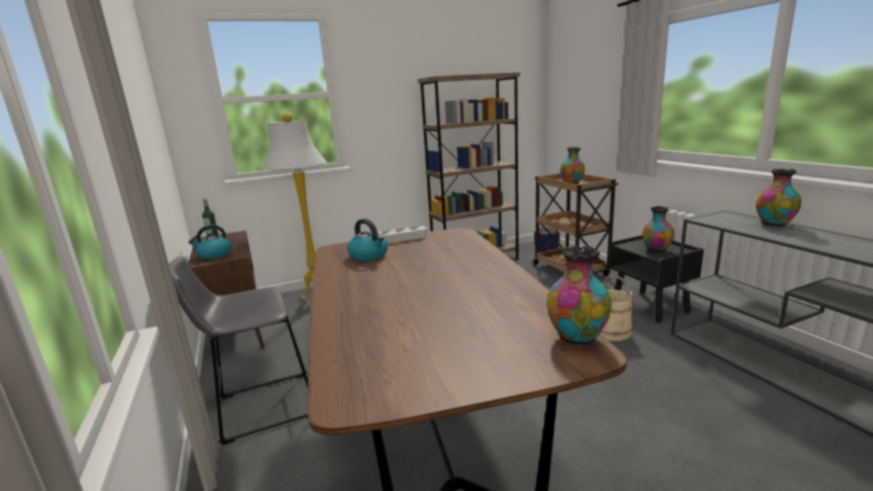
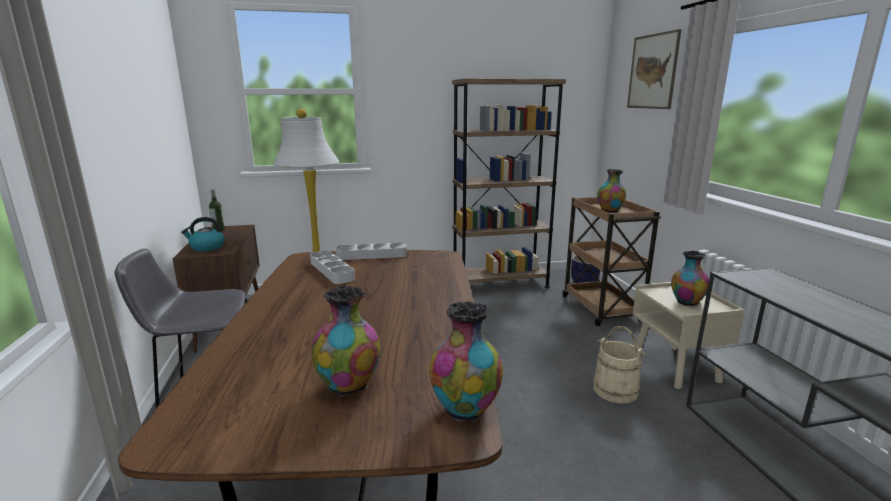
camera: 10 degrees right, 0 degrees up
(369, 255) = (331, 270): kettle -> grey tray
(592, 61) = (652, 71): none -> picture
(650, 307) = (676, 367): black nightstand -> beige nightstand
(774, 224) = (821, 294): vase -> vase (349, 385)

